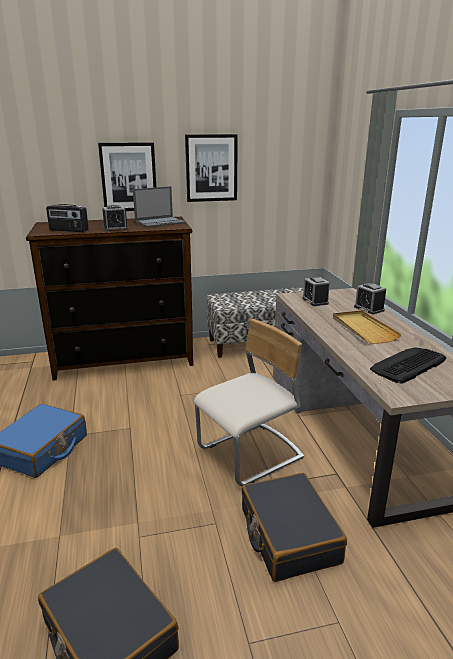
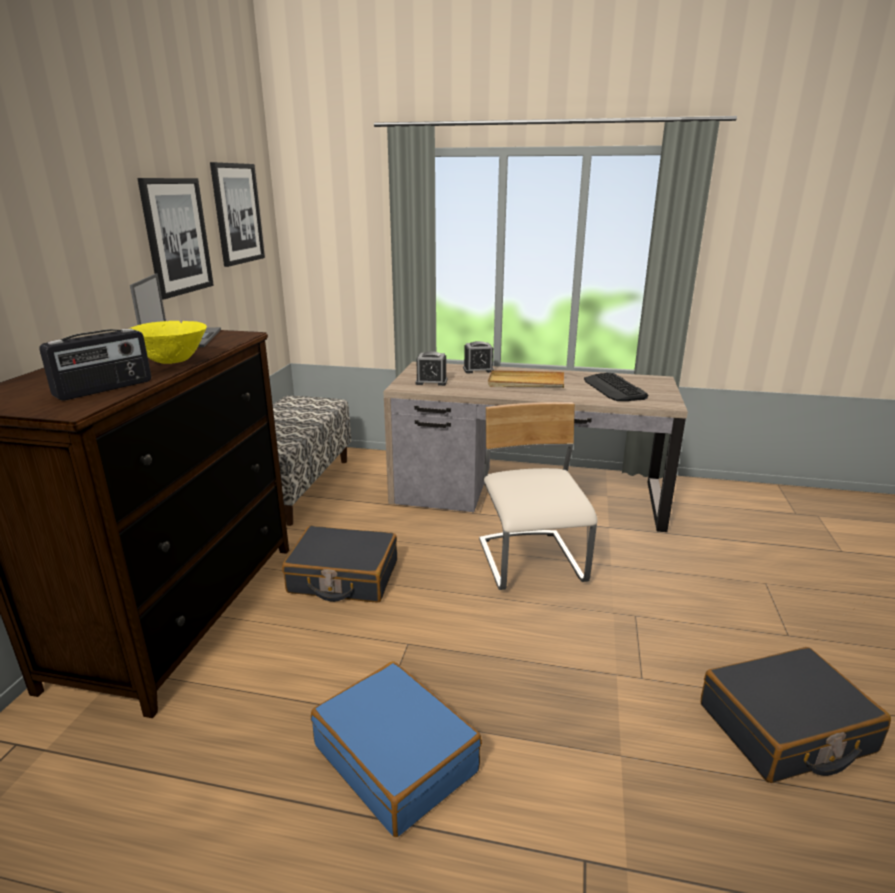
camera: 65 degrees left, 0 degrees up
(115, 229) = (172, 362): alarm clock -> yellow bowl
(128, 177) = (74, 266): picture -> picture (237, 214)
(288, 535) = (664, 577): black suitcase -> black suitcase (343, 577)

